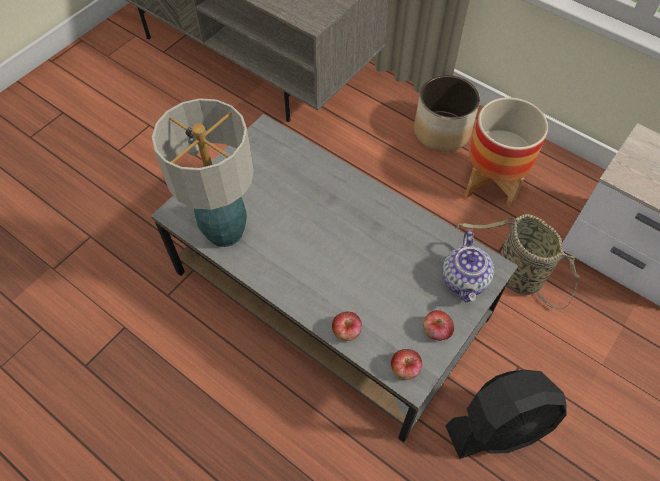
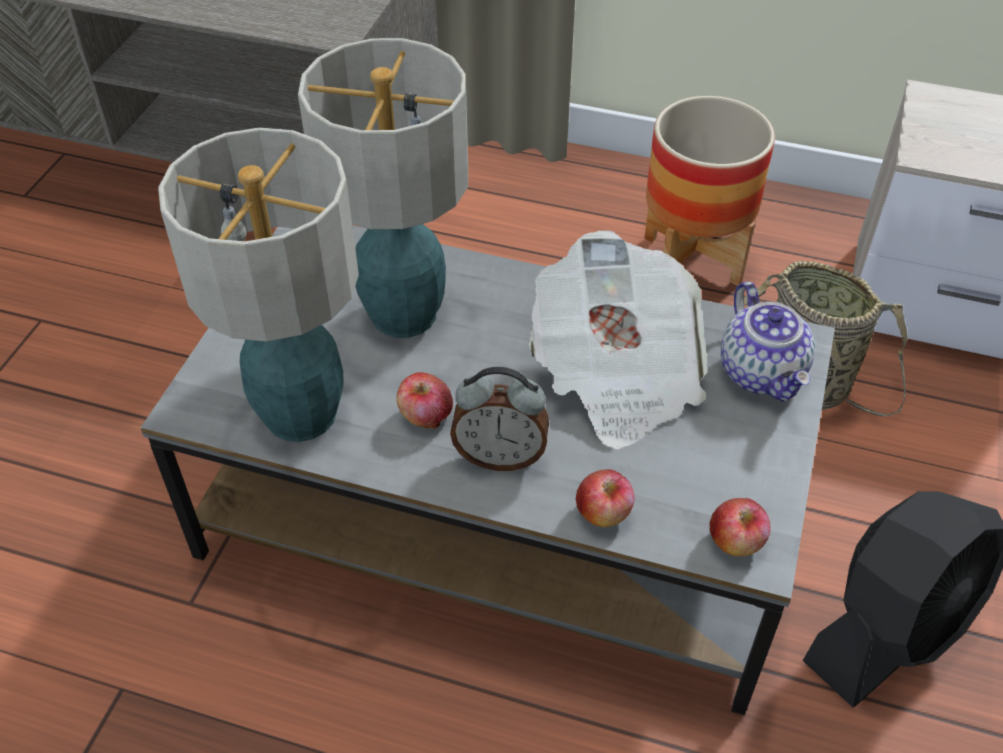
camera: 20 degrees left, 10 degrees down
(297, 190) = (405, 313): none -> table lamp
(310, 284) = (500, 456): none -> alarm clock
(388, 257) = (616, 374): none -> newspaper
(436, 331) = (757, 465): apple -> apple (425, 416)
(441, 132) = (576, 205): planter -> none

